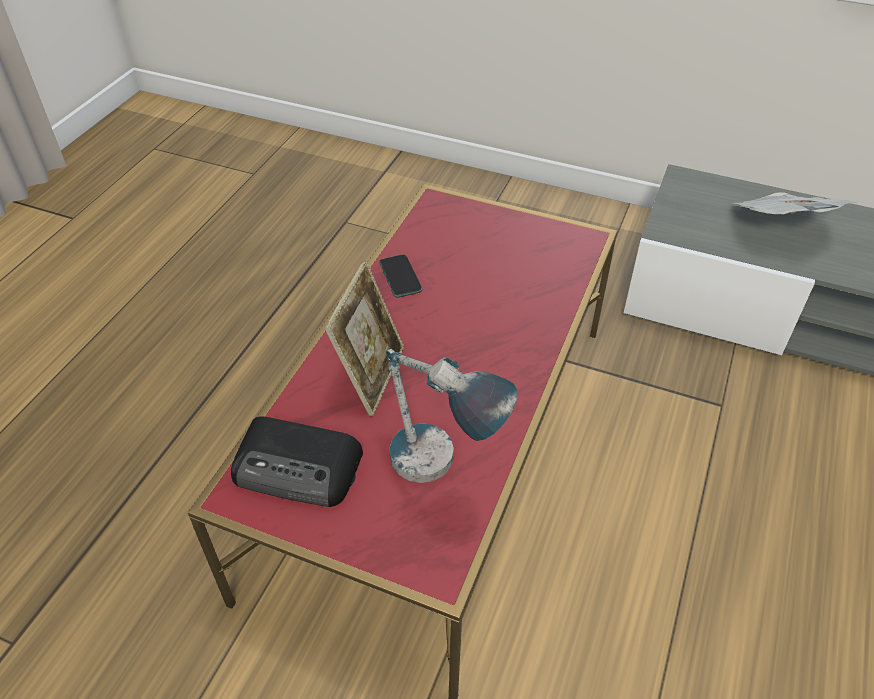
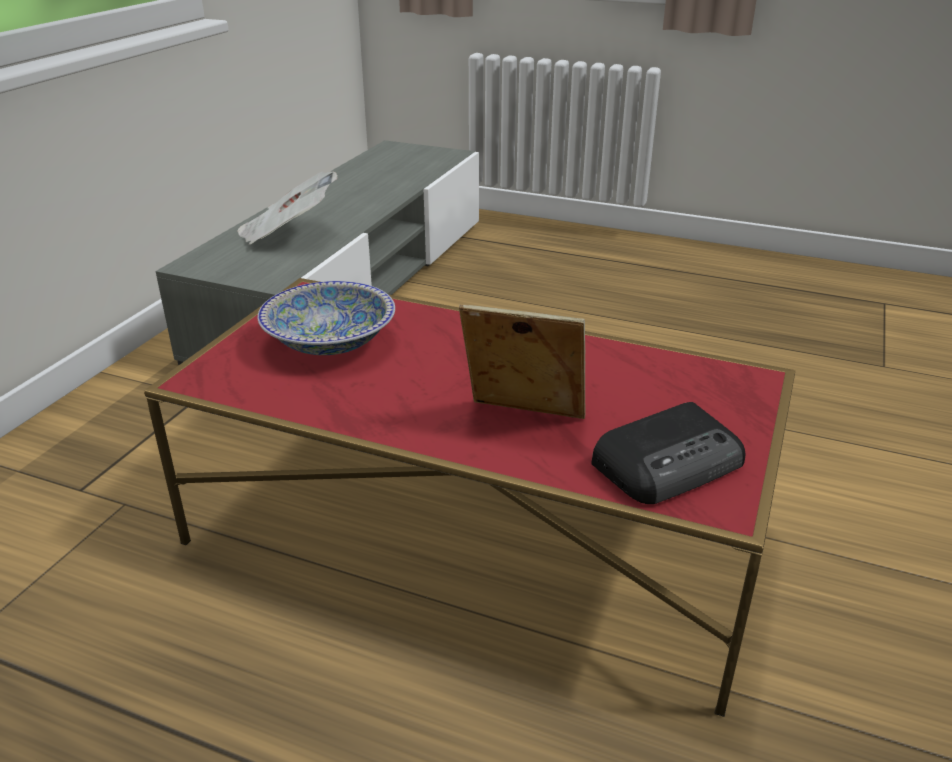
camera: 90 degrees left, 15 degrees down
(299, 468) = (670, 463): radio -> radio turned 45 degrees clockwise
(400, 277) = (346, 404): phone -> none
(441, 473) = (649, 376): table lamp -> none
(495, 260) = (330, 342): none -> bowl

